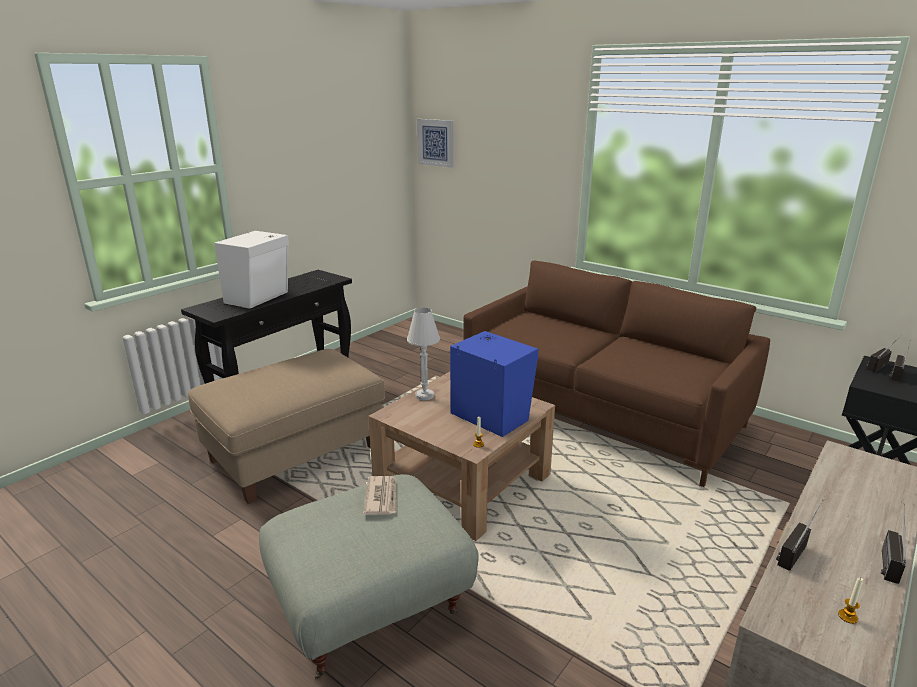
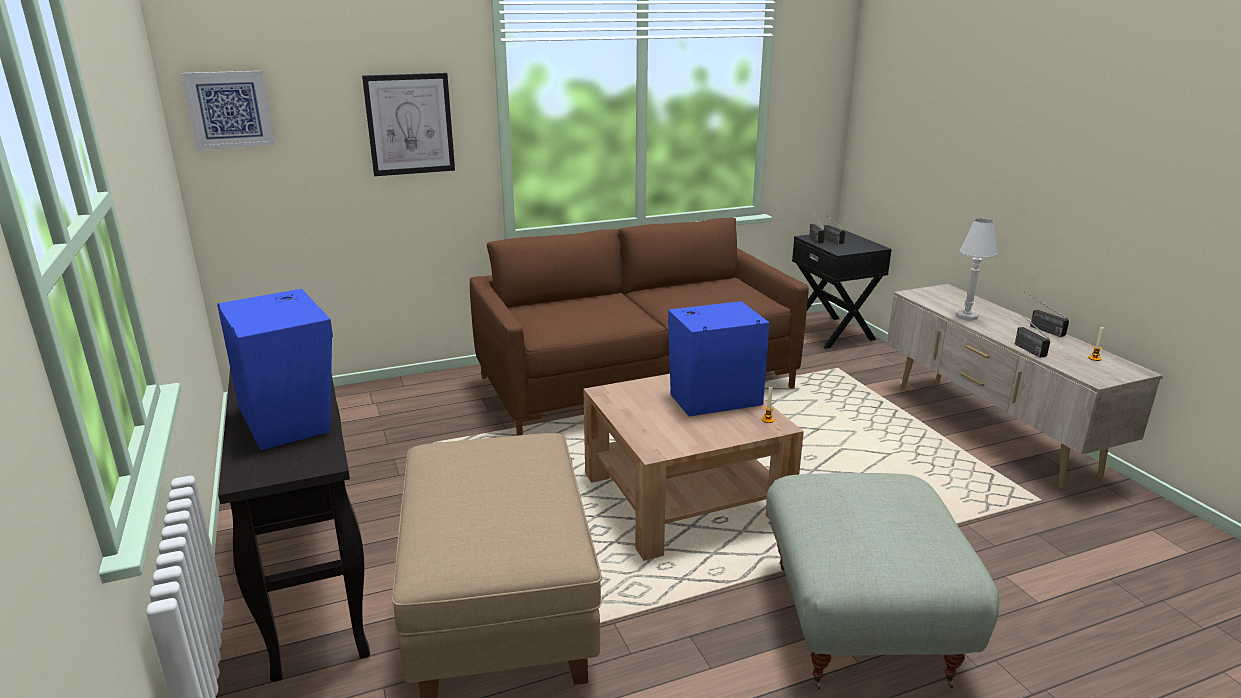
camera: 60 degrees left, 0 degrees up
(259, 297) = (289, 417): white speaker -> blue speaker
(382, 497) = (835, 496): newspaper -> none
(424, 396) = (632, 419): white table lamp -> white table lamp (966, 316)
(525, 166) = (410, 124): none -> picture

